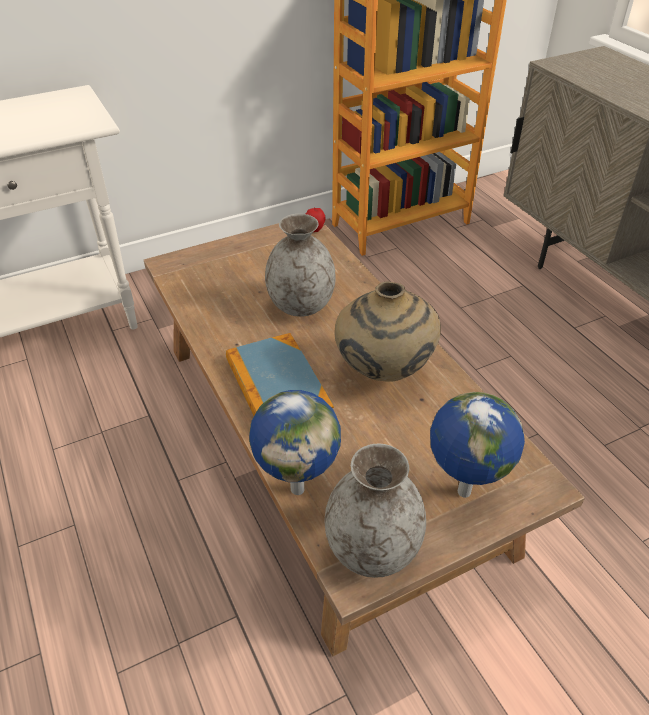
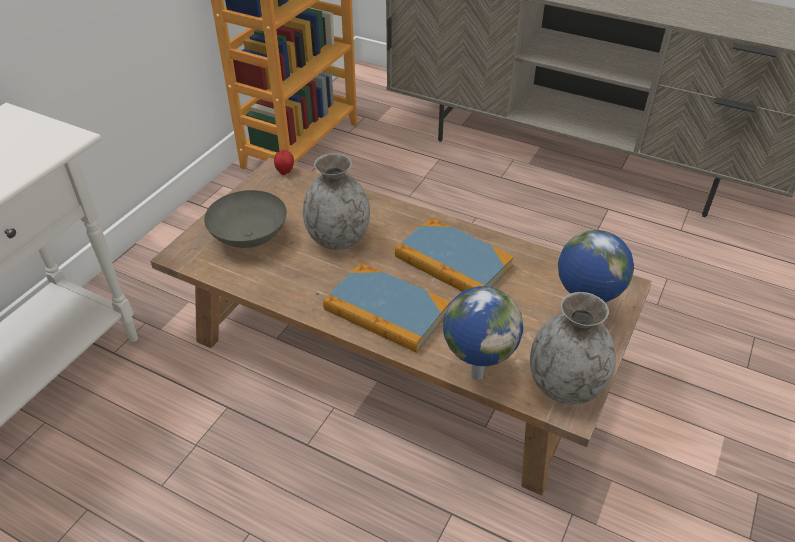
camera: 35 degrees left, 0 degrees up
(230, 273) = (248, 238): none -> grey bowl
(383, 373) = (453, 262): beige vase -> book

